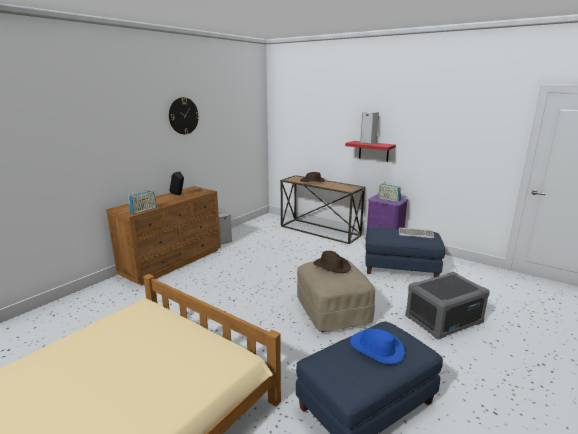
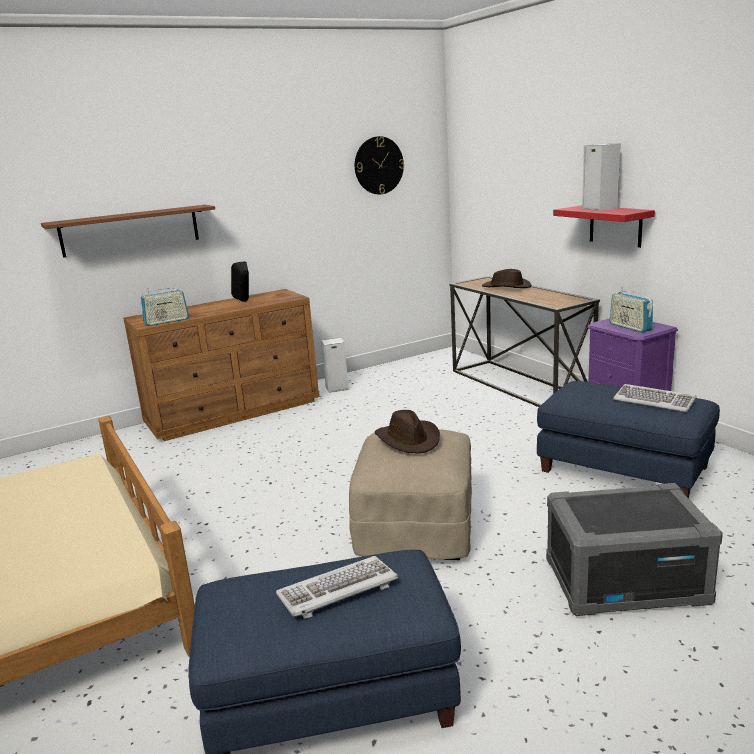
camera: 25 degrees right, 0 degrees up
(110, 153) = (130, 230): none -> brown shelf
(183, 116) = (264, 168): wall clock -> wall clock (378, 165)
(376, 349) = (337, 590): blue hat -> keyboard

